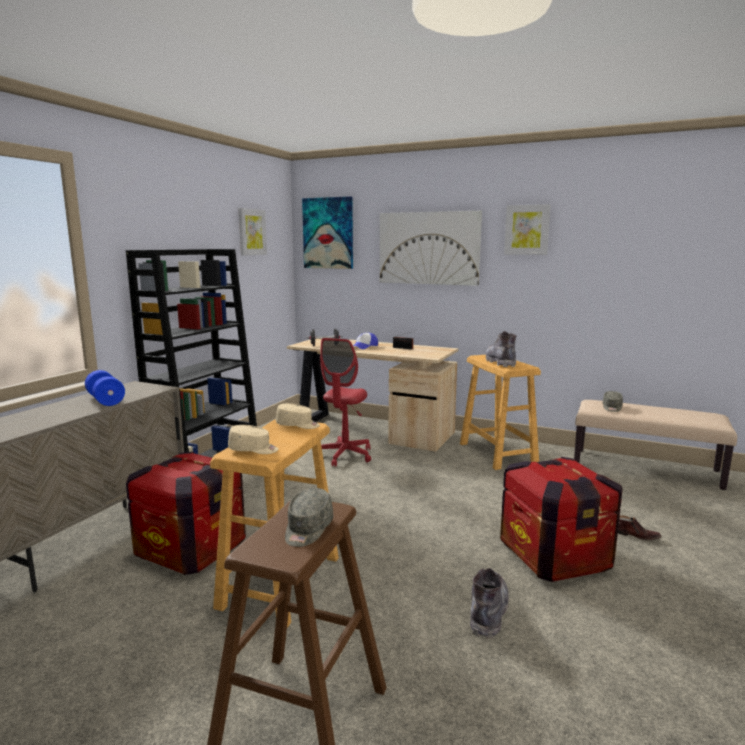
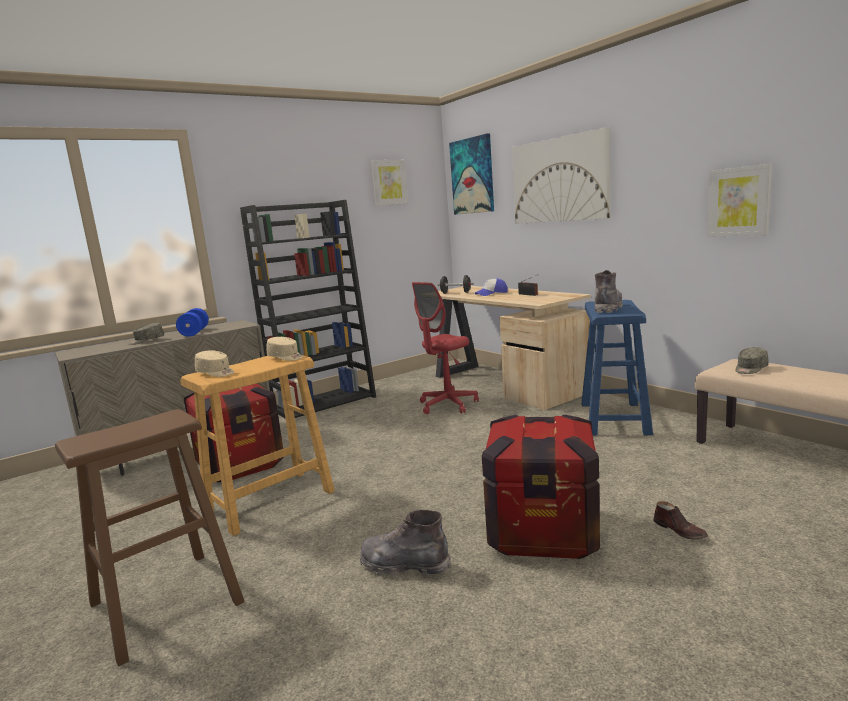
camera: 30 degrees right, 0 degrees up
(307, 529) = (134, 432): grey cap -> grey cap (146, 341)
(487, 611) = (405, 566): grey boot -> grey boot turned 120 degrees counterclockwise
(497, 453) = (614, 419): beige stool -> blue stool
(527, 230) = (659, 143): picture -> picture (739, 201)

